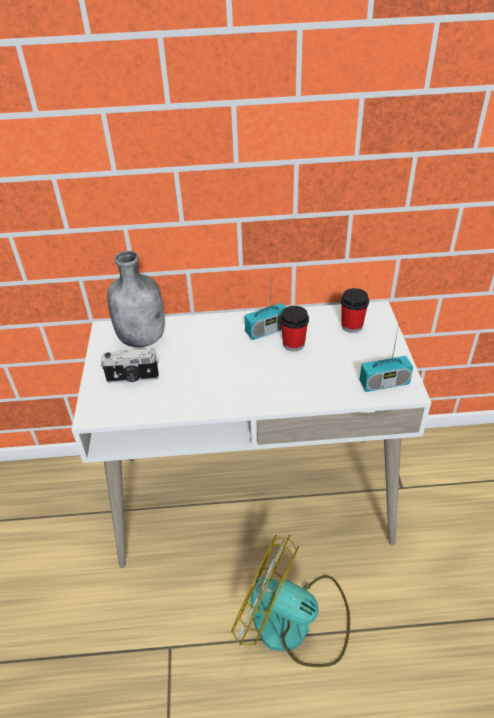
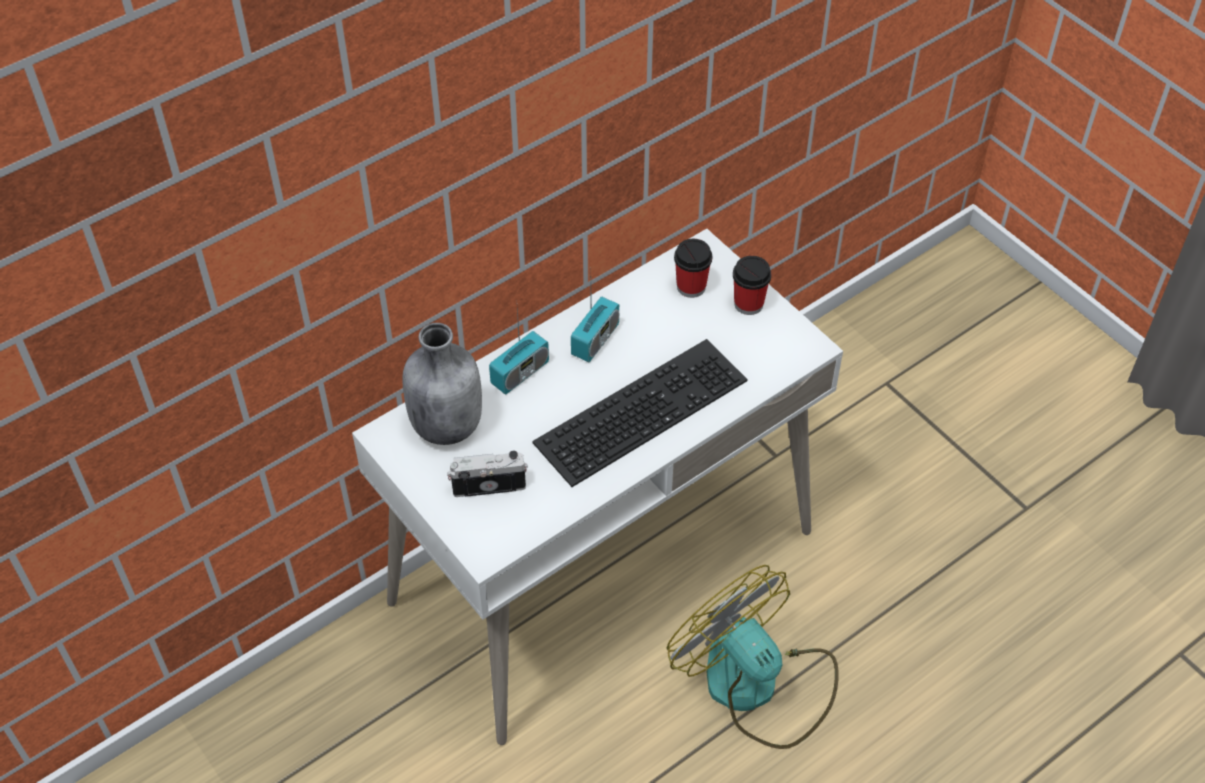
camera: 35 degrees left, 10 degrees up
(132, 378) = (488, 485): camera -> camera turned 150 degrees counterclockwise
(261, 377) = (640, 407): none -> keyboard
(293, 344) = (642, 345): cup -> cup (748, 304)
(294, 622) = (756, 684): fan -> fan turned 60 degrees clockwise
(384, 383) = (780, 350): radio -> radio (520, 373)

